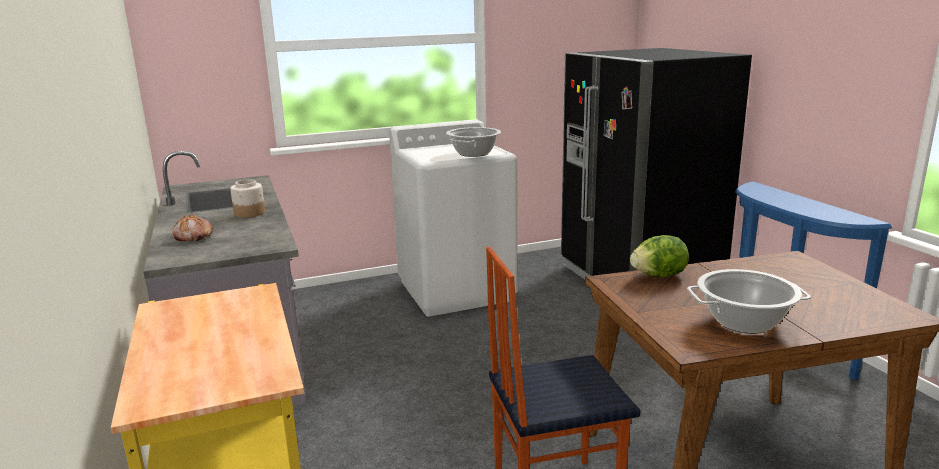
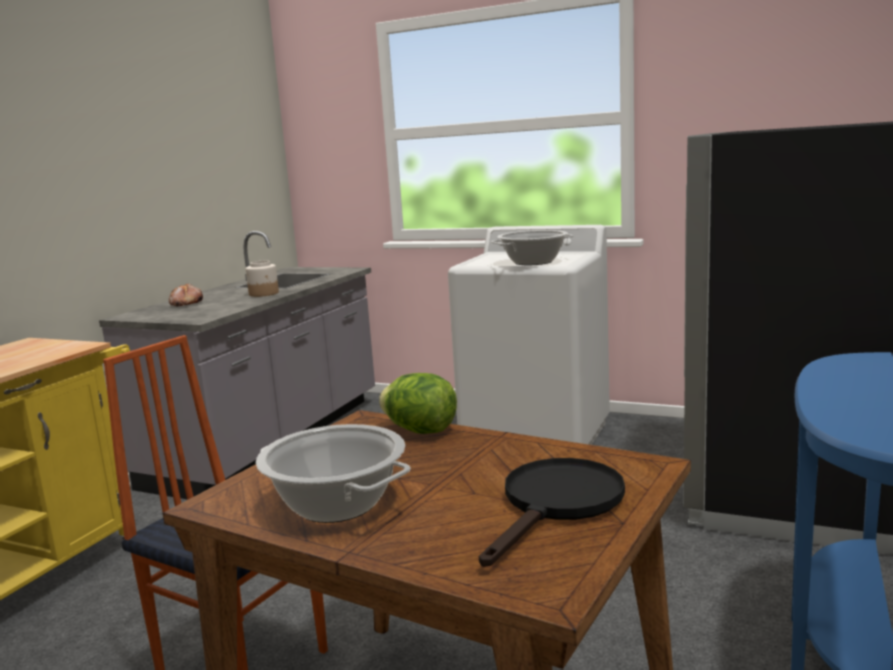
camera: 45 degrees right, 5 degrees down
(816, 285) = (557, 504): none -> black frying pan

